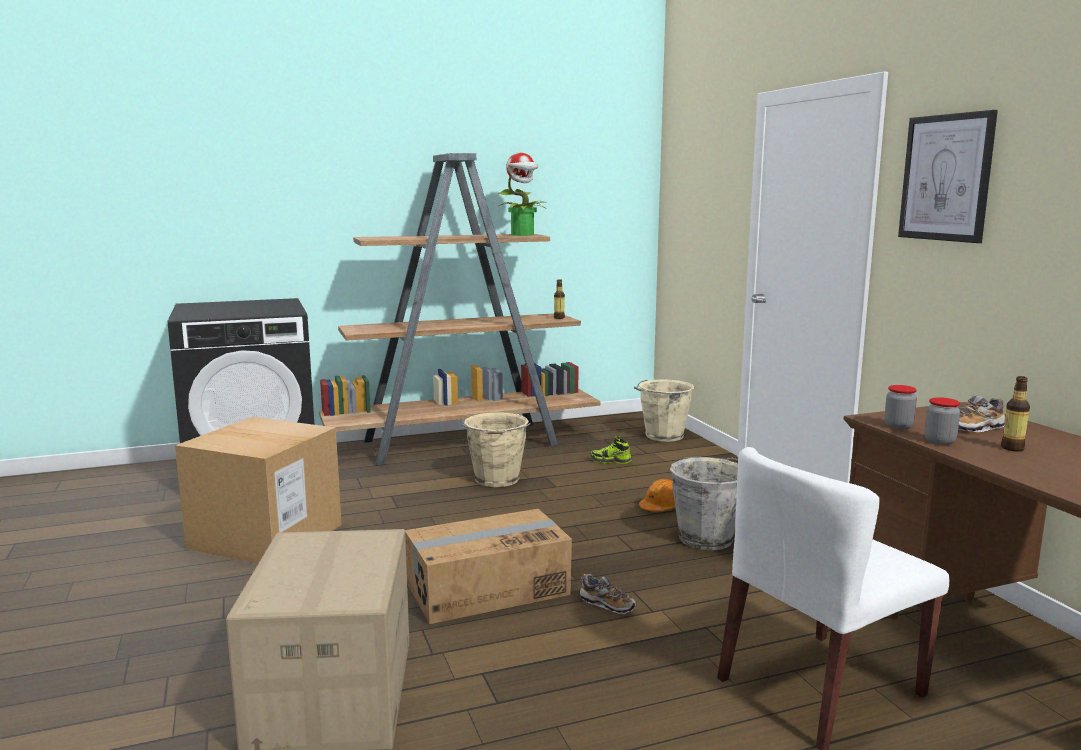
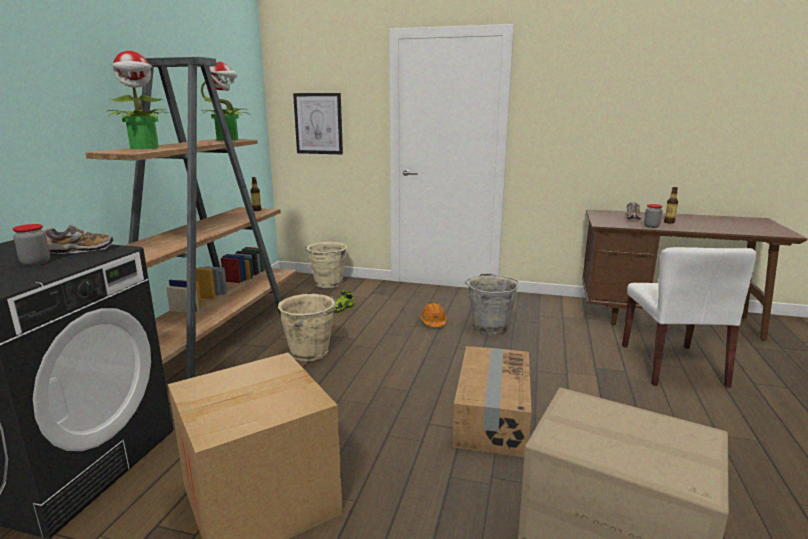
camera: 55 degrees left, 5 degrees up
(403, 237) = (145, 148): none -> potted plant
(607, 605) = (548, 384): shoe -> shoe (81, 250)
(898, 426) = (620, 224): jar -> jar (36, 263)
(946, 178) = (565, 89): picture -> picture (318, 123)

